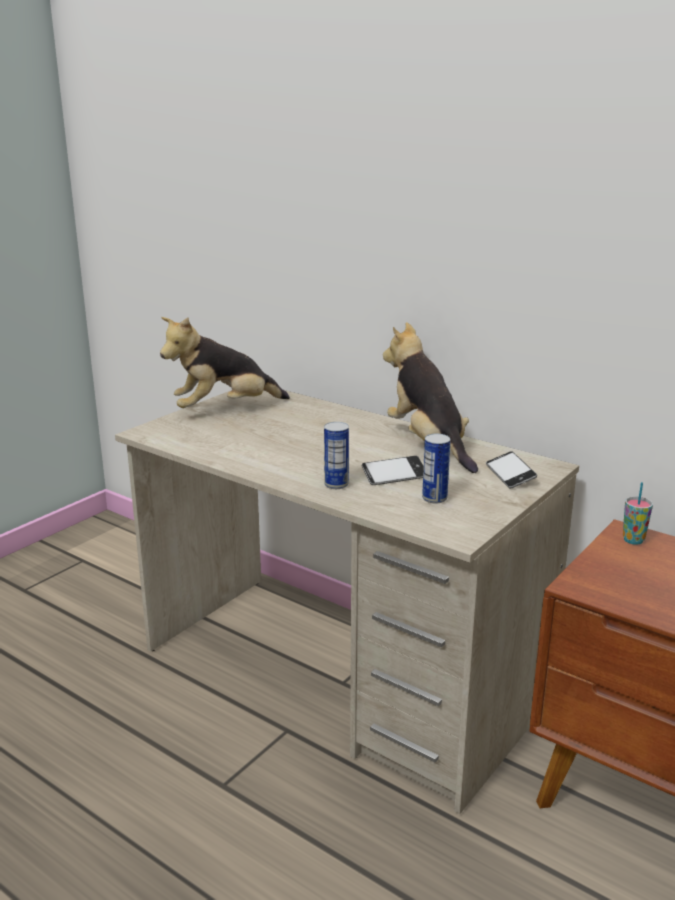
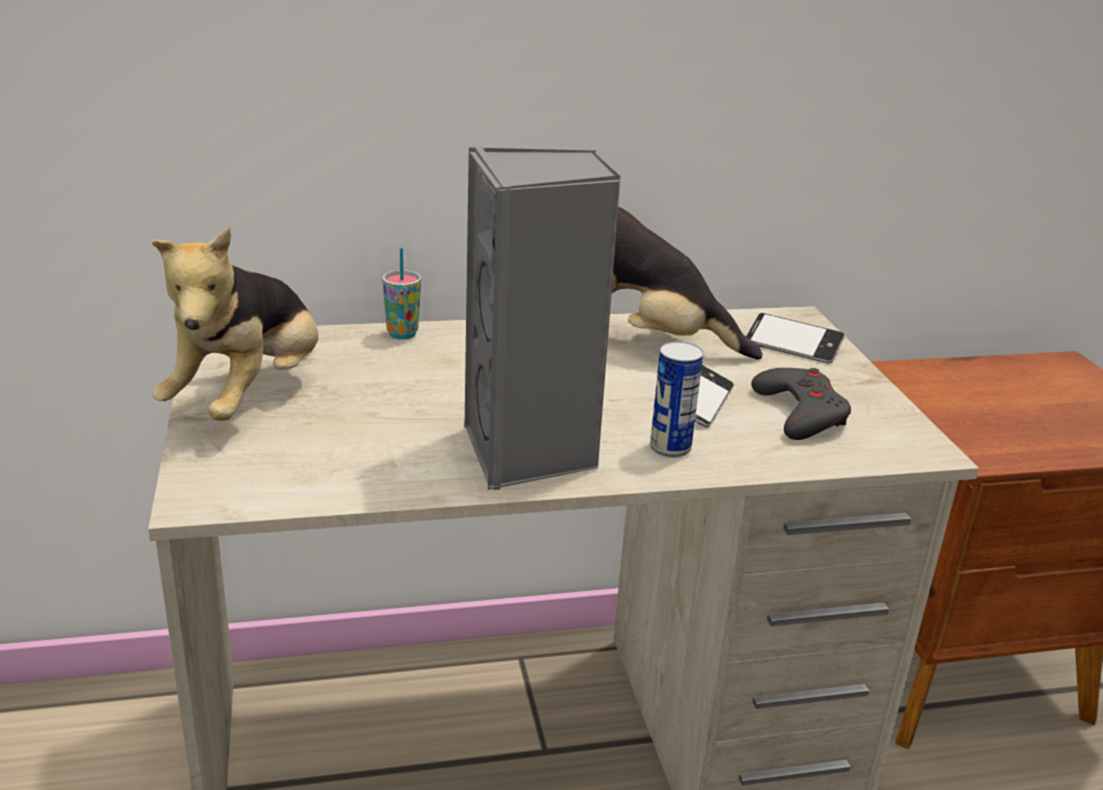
camera: 50 degrees left, 5 degrees up
(276, 463) = (530, 453): none -> grey speaker
(434, 498) = (800, 412): can -> grey game controller
(633, 540) = (921, 379): cup -> cup (402, 334)

